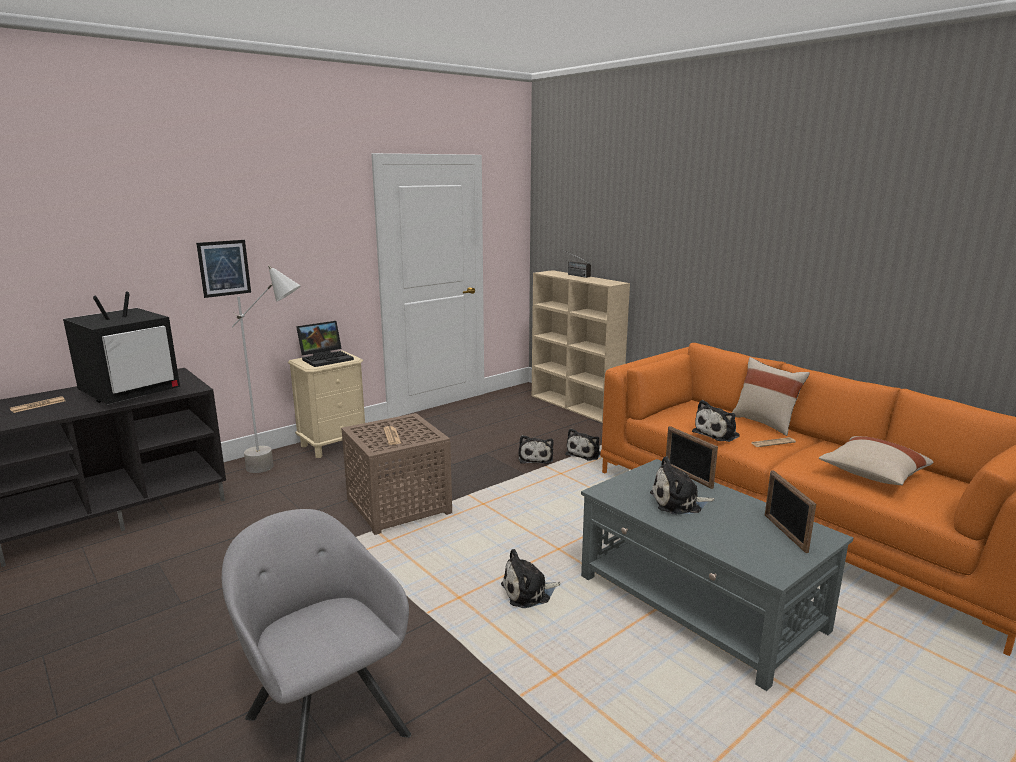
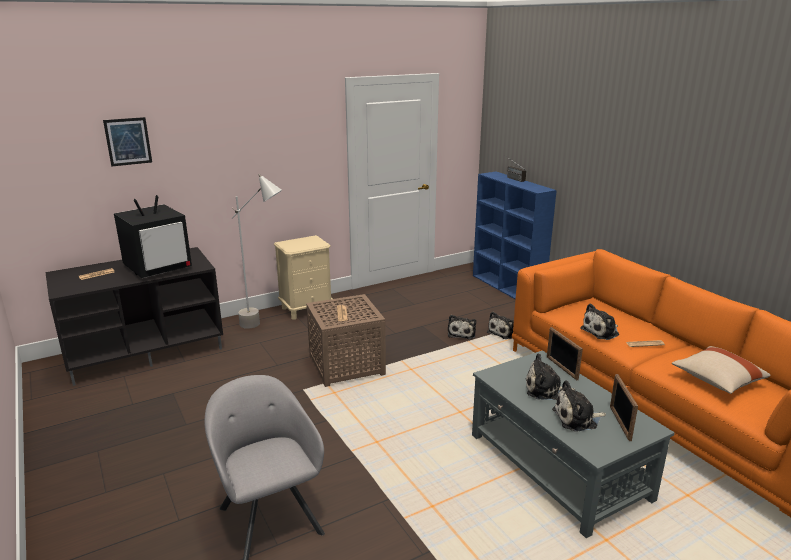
camera: 10 degrees right, 5 degrees up
(224, 268) = (227, 172): picture -> picture (128, 141)
(327, 358) = (303, 242): laptop -> none
(528, 592) = (429, 443): plush toy -> plush toy (577, 418)
(576, 406) = (507, 288): beige bookcase -> blue bookcase
(765, 423) = (646, 325): beige pillow -> none

